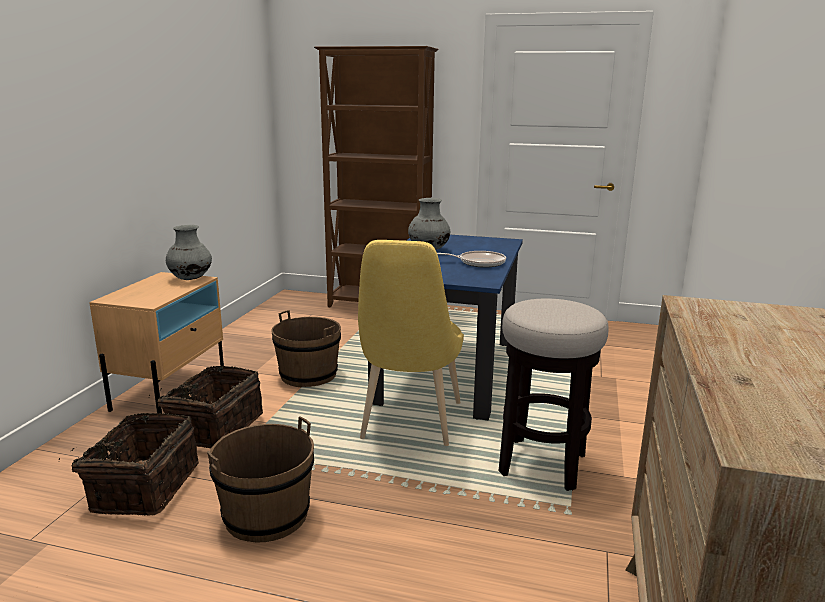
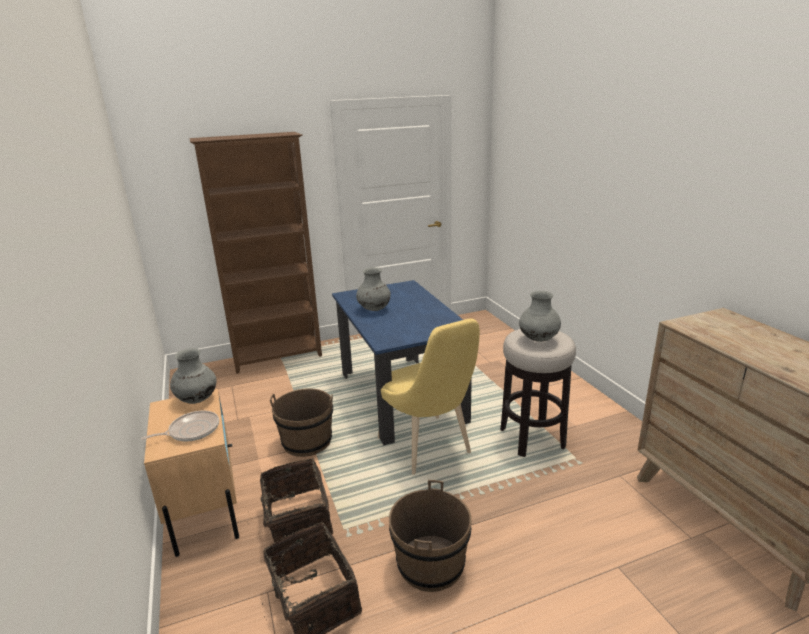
camera: 35 degrees left, 5 degrees up
(479, 263) = (427, 311): frying pan -> frying pan (191, 430)
(549, 310) = (538, 339): none -> grey vase

